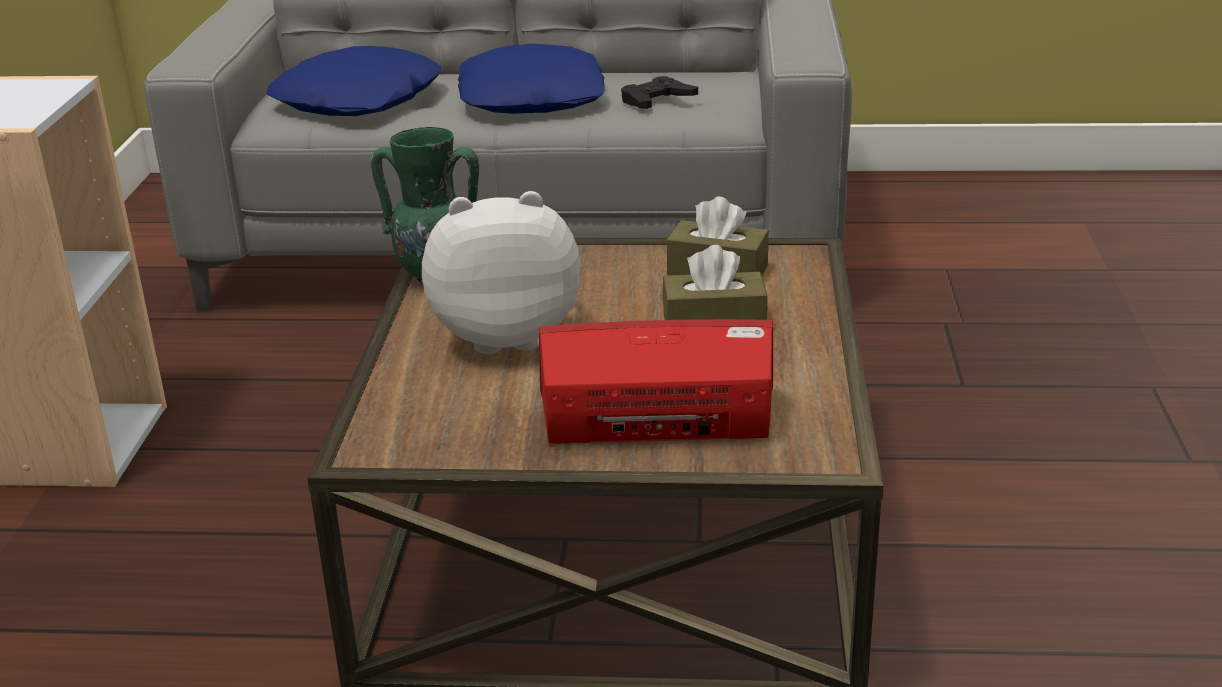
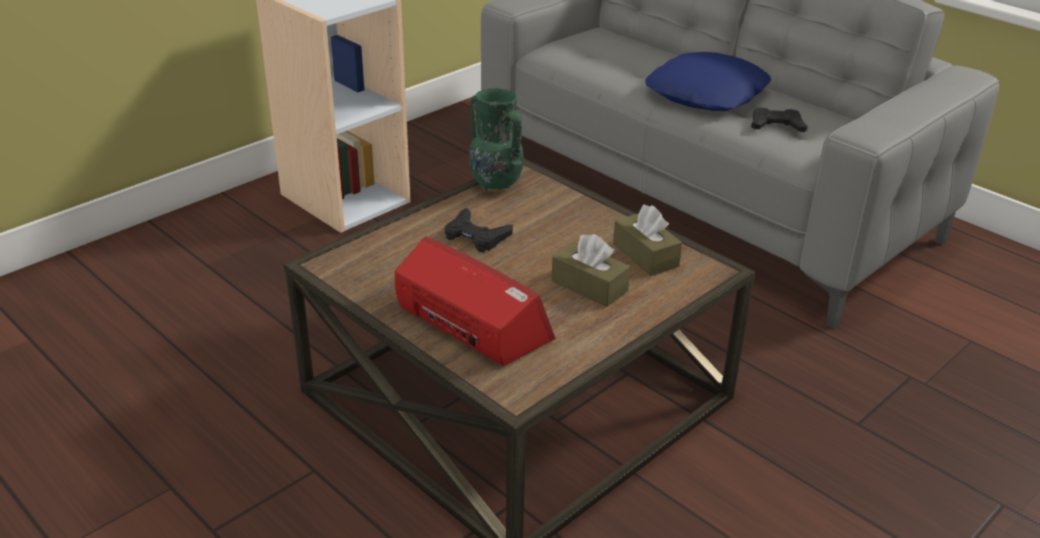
camera: 40 degrees right, 5 degrees up
(359, 100) = (609, 58): blue pillow -> none
(505, 335) = (476, 236): plush toy -> black game controller

